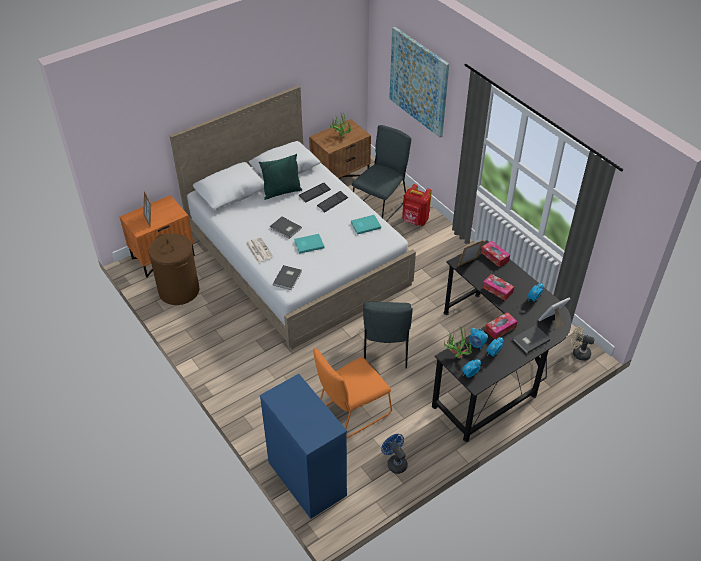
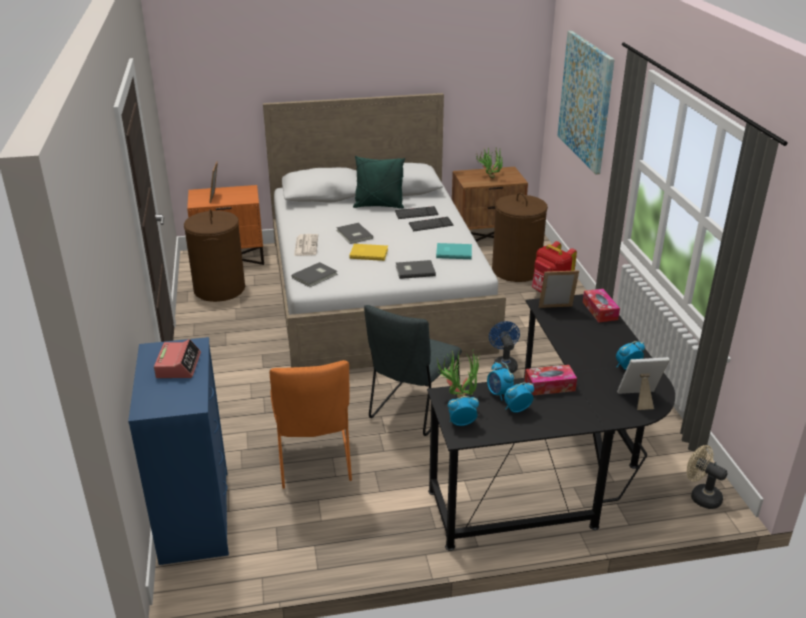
camera: 25 degrees right, 15 degrees down
(300, 403) = (178, 365): none -> alarm clock
(308, 244) = (368, 253): turquoise book -> yellow book
(351, 412) = (314, 462): orange chair -> orange chair turned 90 degrees counterclockwise
(380, 205) = (516, 270): grey chair -> brown laundry basket
(395, 462) = (325, 539): blue fan -> blue fan (504, 365)
(497, 290) = (577, 344): tissue box -> none
(530, 340) = (587, 410): grey book -> grey book (414, 270)

